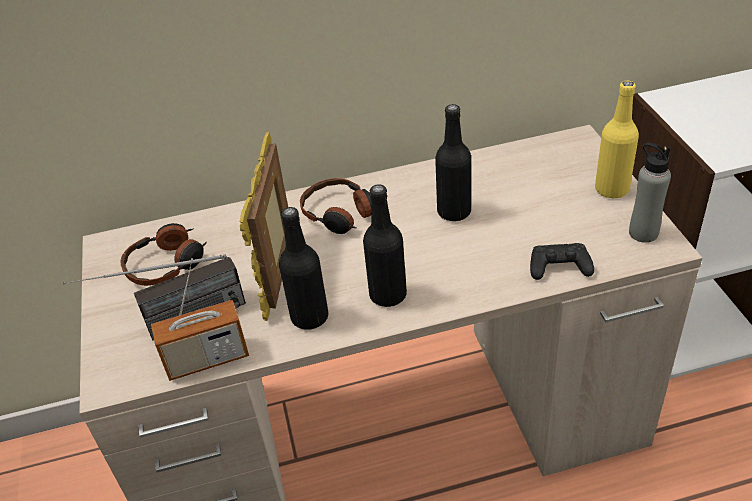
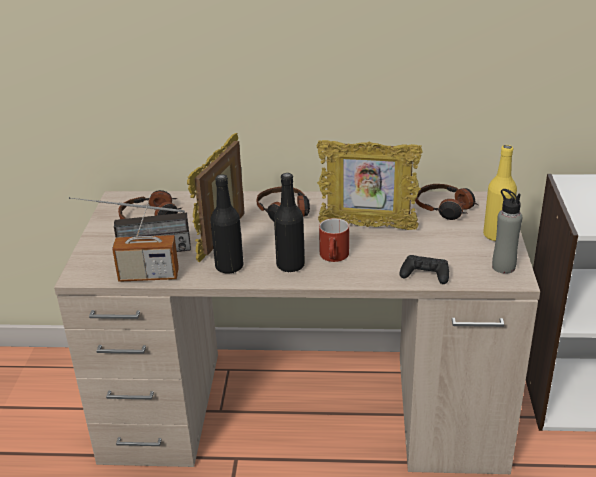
camera: 15 degrees right, 10 degrees down
(437, 268) = (334, 257): none -> red mug
(454, 212) = (367, 226): black bottle -> picture frame
(532, 164) = (445, 208): none -> headphones

